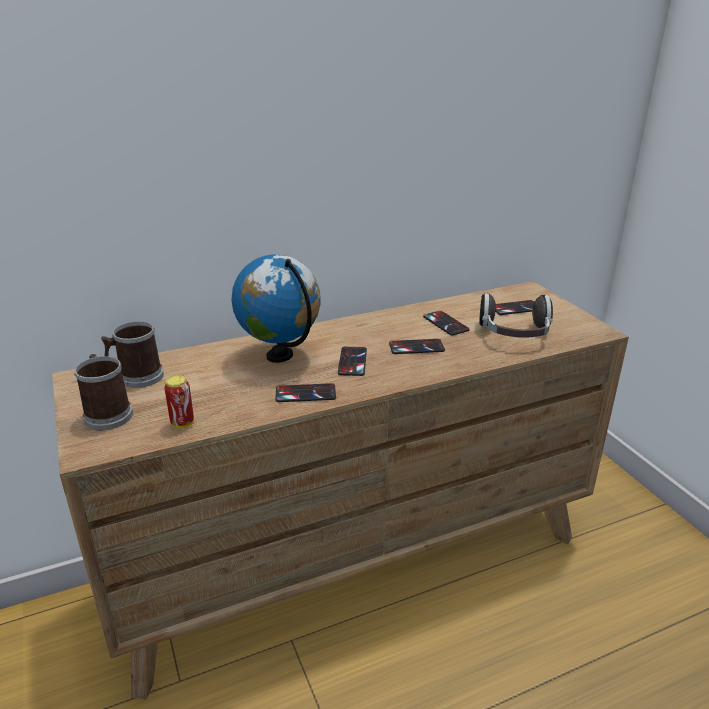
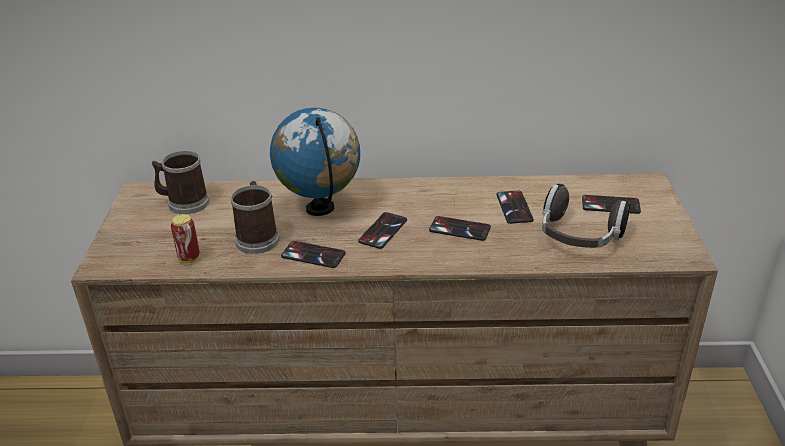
camera: 25 degrees right, 5 degrees up
(107, 413) = (139, 233): mug -> mug (257, 237)

